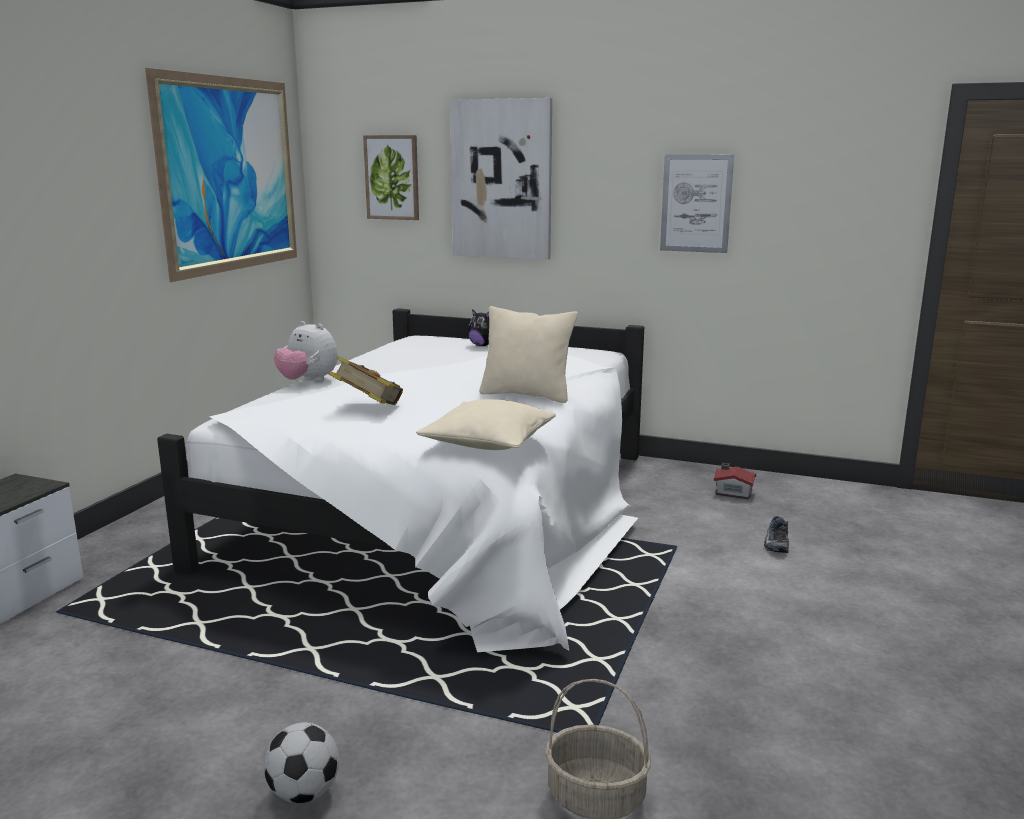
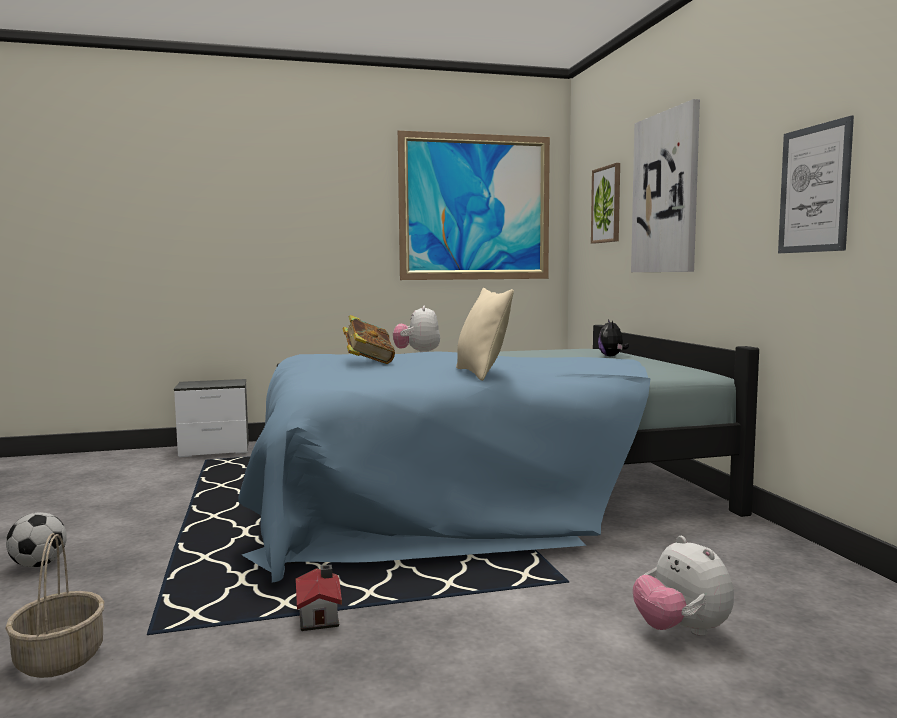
camera: 55 degrees right, 10 degrees down
(450, 512) = (478, 491): white bed -> blue bed
(488, 442) = (335, 384): beige pillow -> none
(732, 492) = (774, 577): toy house -> toy house (320, 615)
(775, 543) = (681, 631): shoe -> plush toy

